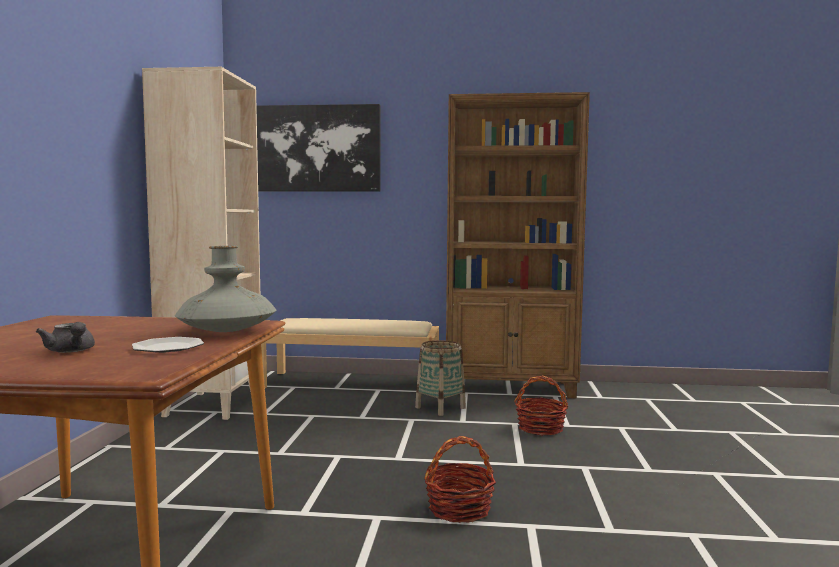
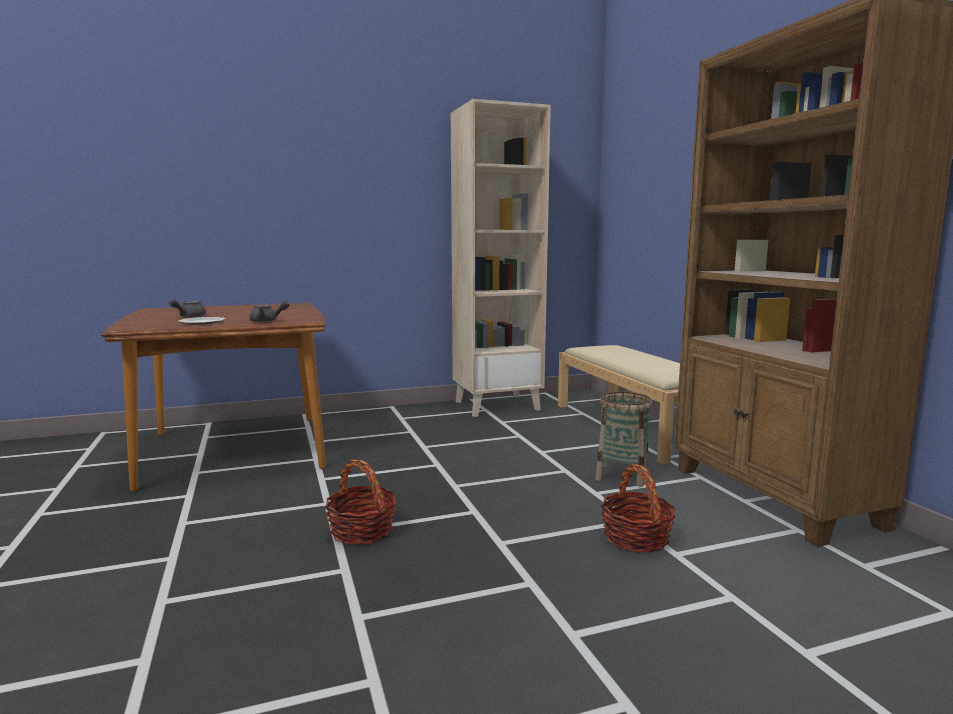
camera: 65 degrees right, 5 degrees up
(227, 331) = (267, 321): grey vase -> grey teapot
(318, 148) = (655, 156): picture -> none

